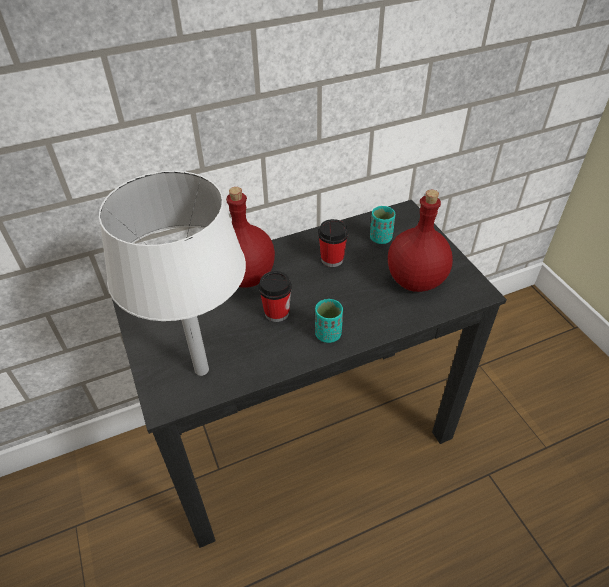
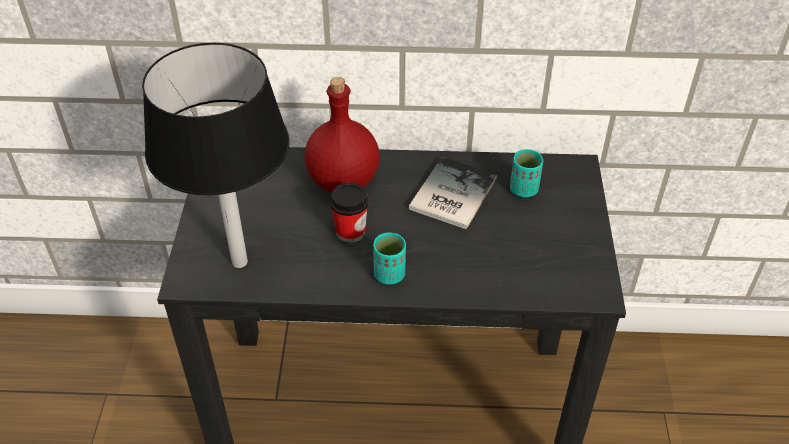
camera: 25 degrees right, 0 degrees up
(202, 370) = (240, 262): white table lamp -> black table lamp
(332, 259) = (450, 194): cup -> book
(416, 280) = (531, 252): red bottle -> none

